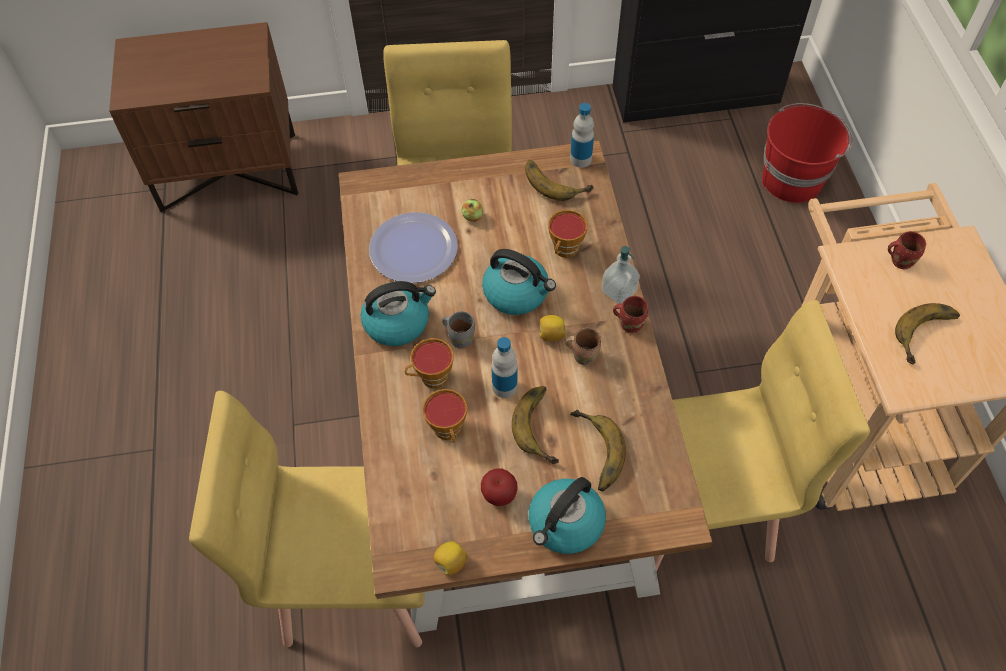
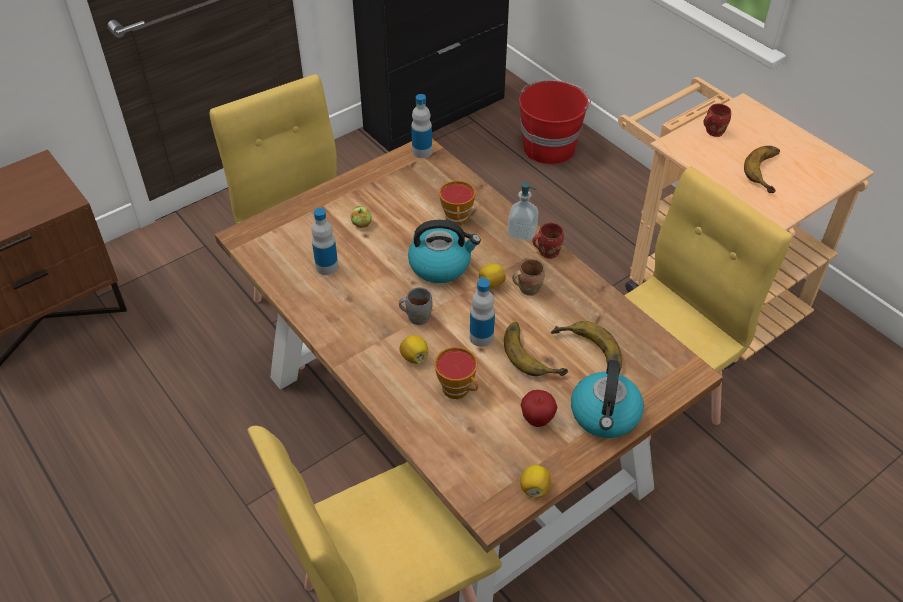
camera: 30 degrees left, 10 degrees down
(398, 322) = (353, 327): kettle -> none
(413, 249) = (327, 267): plate -> bottle
(431, 378) = (414, 357): cup -> lemon
(556, 180) = (413, 173): banana -> none

